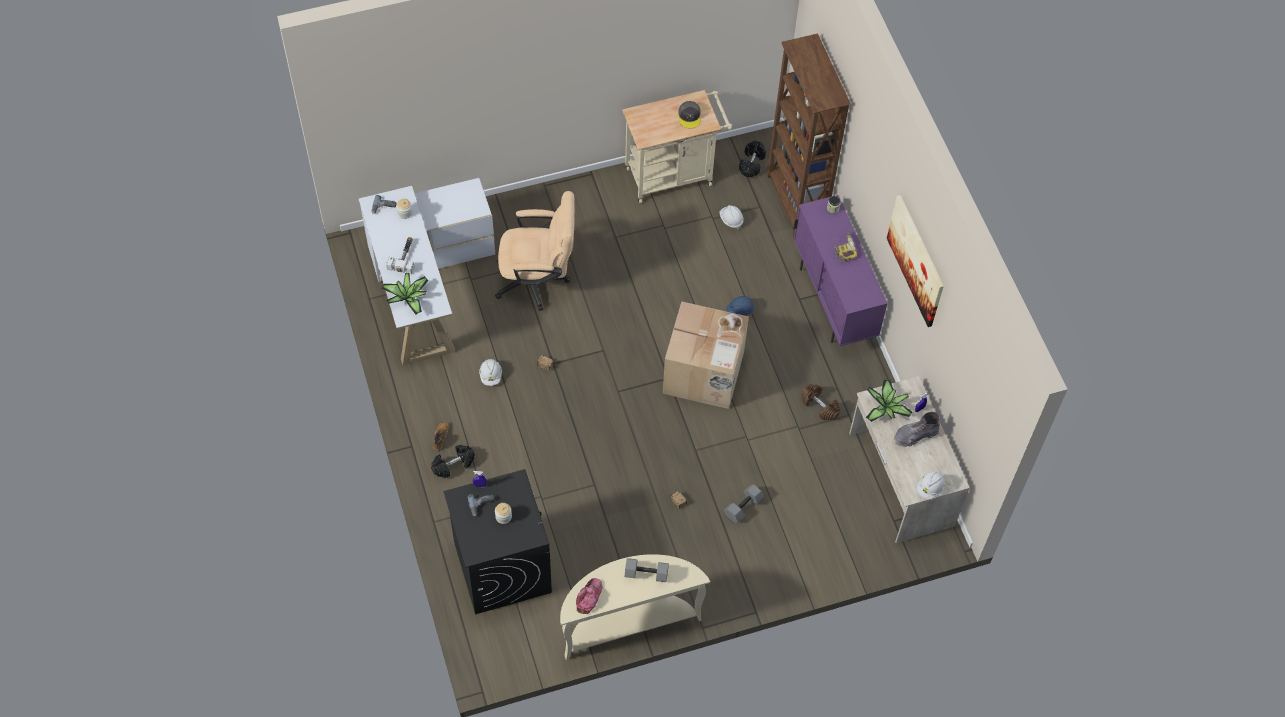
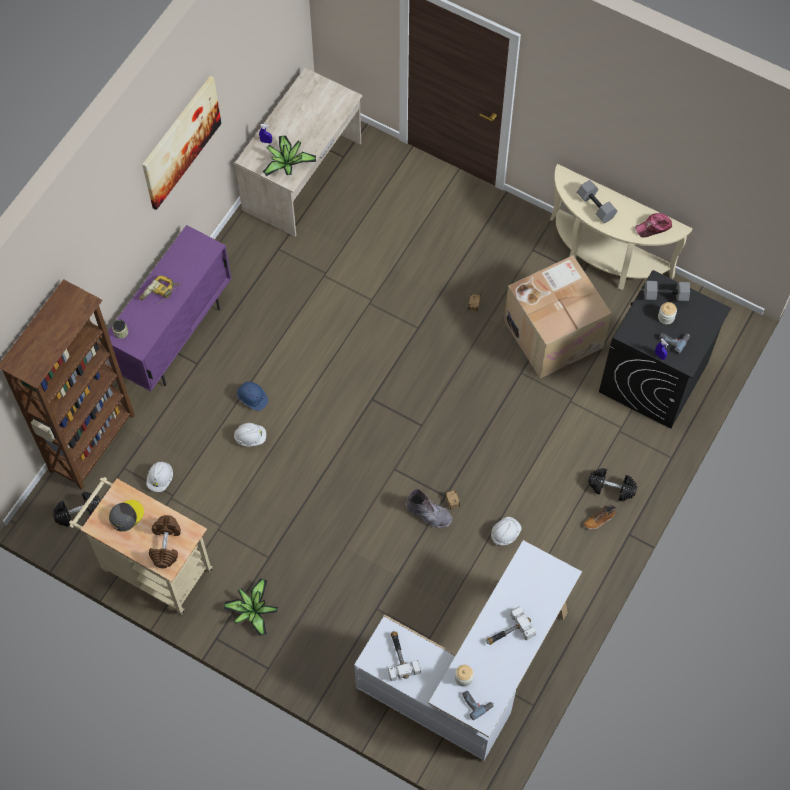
camera: 130 degrees left, 5 degrees up
(408, 297) = (544, 589): potted plant -> potted plant (252, 611)
(458, 203) = (399, 656): none -> hammer
(538, 281) = (376, 580): beige office chair -> none
(704, 374) = (341, 376): cardboard box -> cardboard box (553, 333)
(743, 508) = (434, 258): grey dumbbell -> grey dumbbell (665, 295)
(819, 406) = (290, 274): brown dumbbell -> brown dumbbell (165, 545)
(915, 435) = (293, 128): grey boot -> grey boot (429, 514)
(930, 488) = (331, 89): white hard hat -> white hard hat (250, 437)

